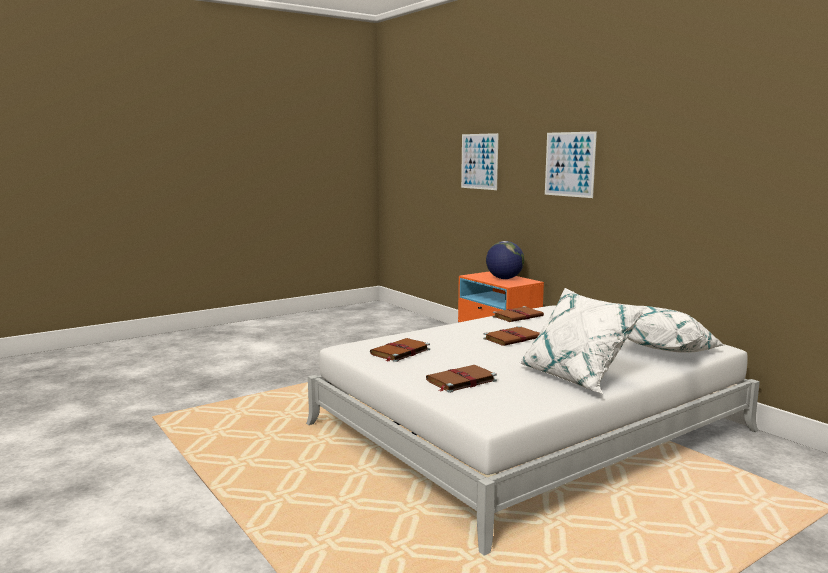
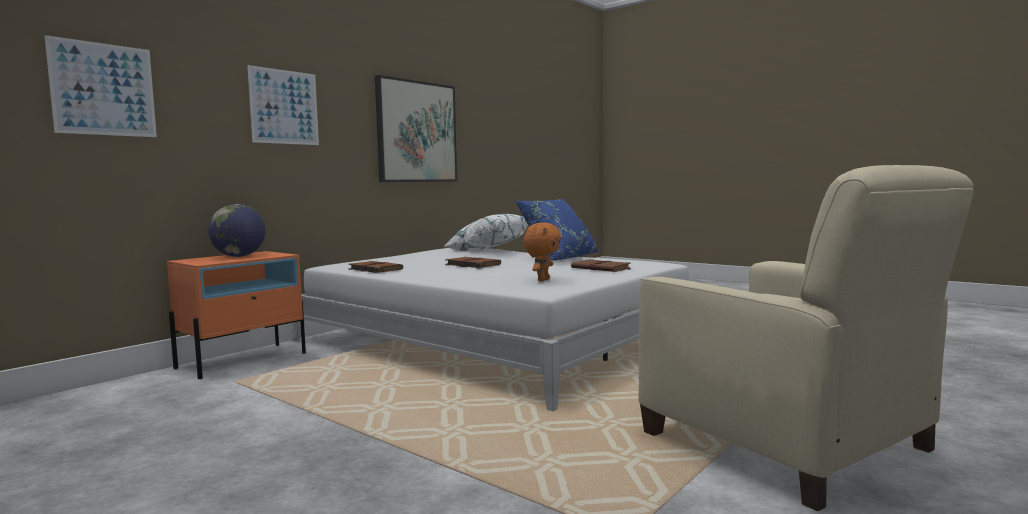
camera: 105 degrees left, 5 degrees down
(167, 487) = (786, 442): none -> beige armchair
(399, 352) = (542, 280): brown book -> orange plush toy
(576, 378) = (559, 258): white pillow -> blue pillow
(710, 184) = (416, 132): none -> picture

